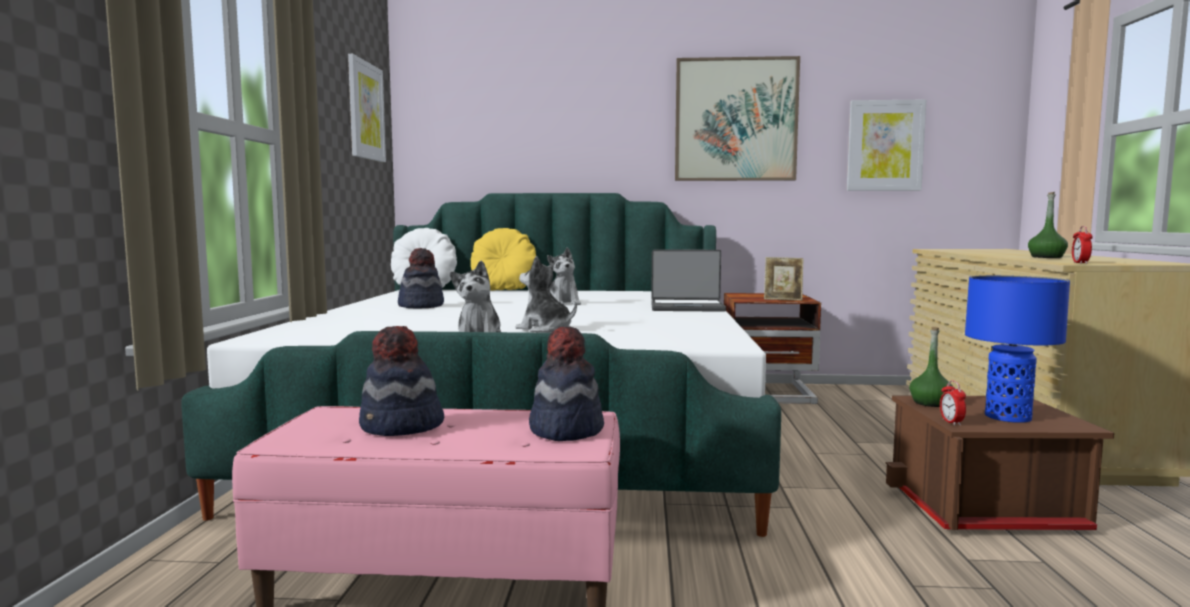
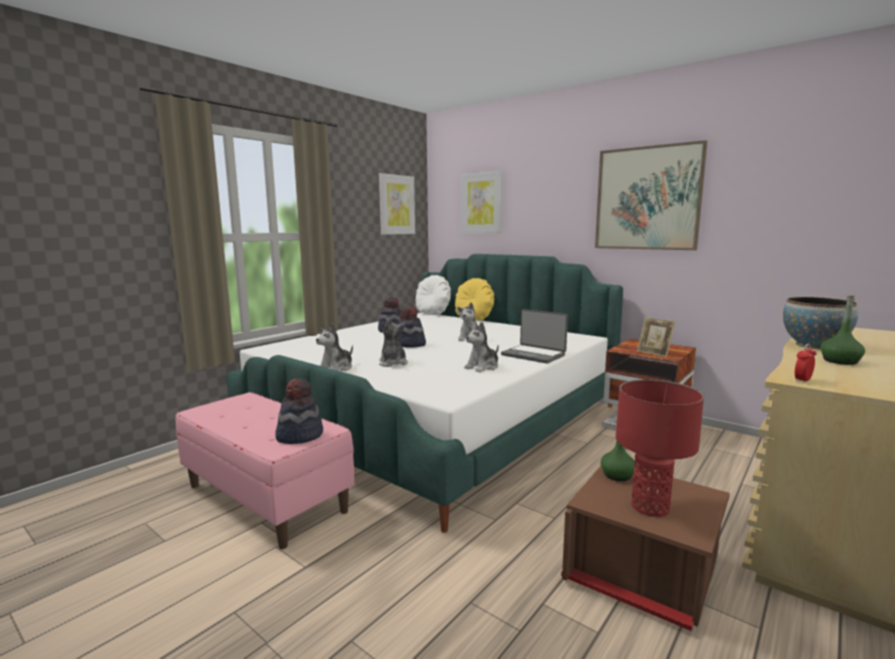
camera: 35 degrees right, 5 degrees up
(401, 427) = (248, 414): hat -> hat (410, 345)
(669, 320) = (482, 367): none -> plush toy
(885, 146) = (792, 219): picture -> picture (481, 203)
(951, 422) = (587, 497): alarm clock -> none
(991, 254) = (814, 346): none -> bowl
(1007, 417) = (649, 507): blue table lamp -> red table lamp

